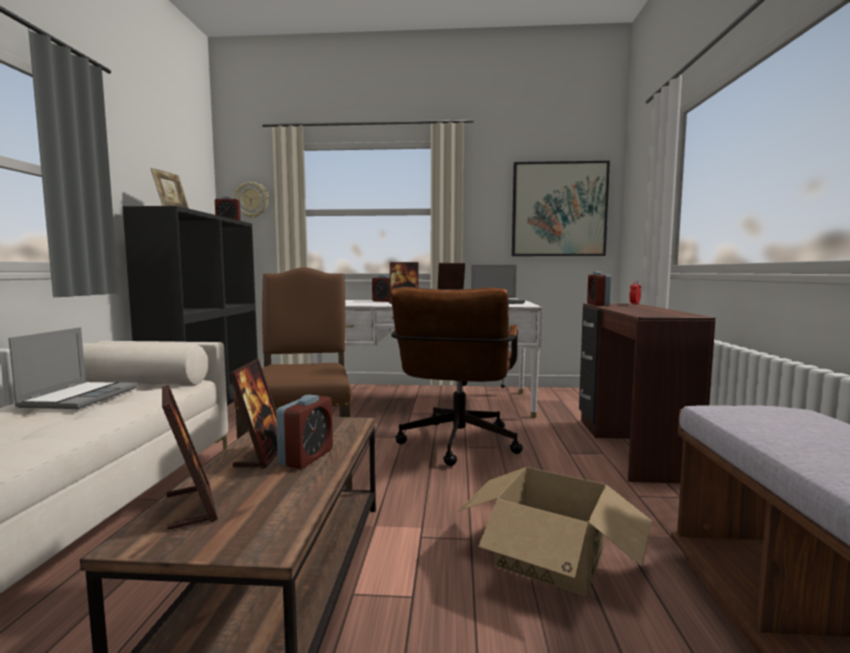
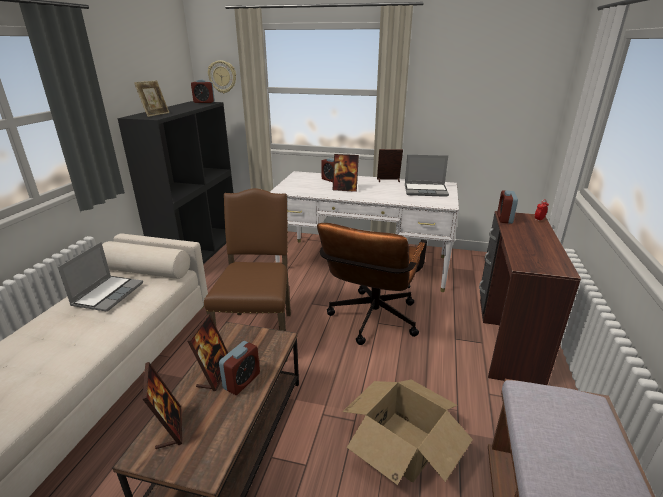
camera: 10 degrees right, 20 degrees up
(559, 209) = (500, 95): picture -> none

